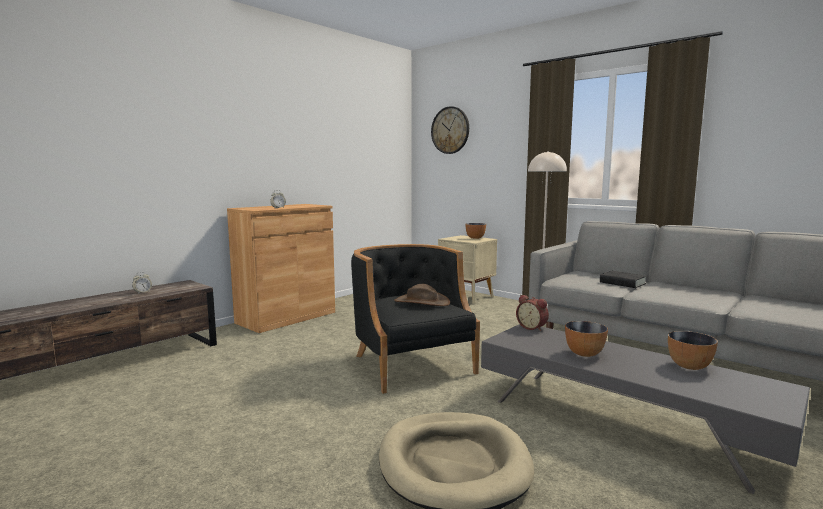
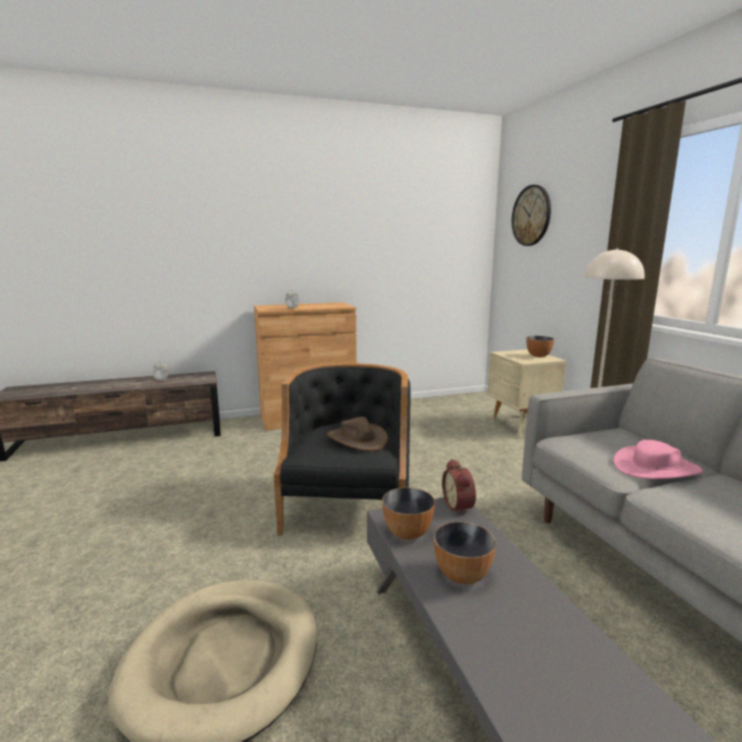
camera: 30 degrees right, 5 degrees up
(622, 283) = (656, 468): black book -> pink hat
(689, 366) = (600, 665): bowl -> bowl (408, 532)

